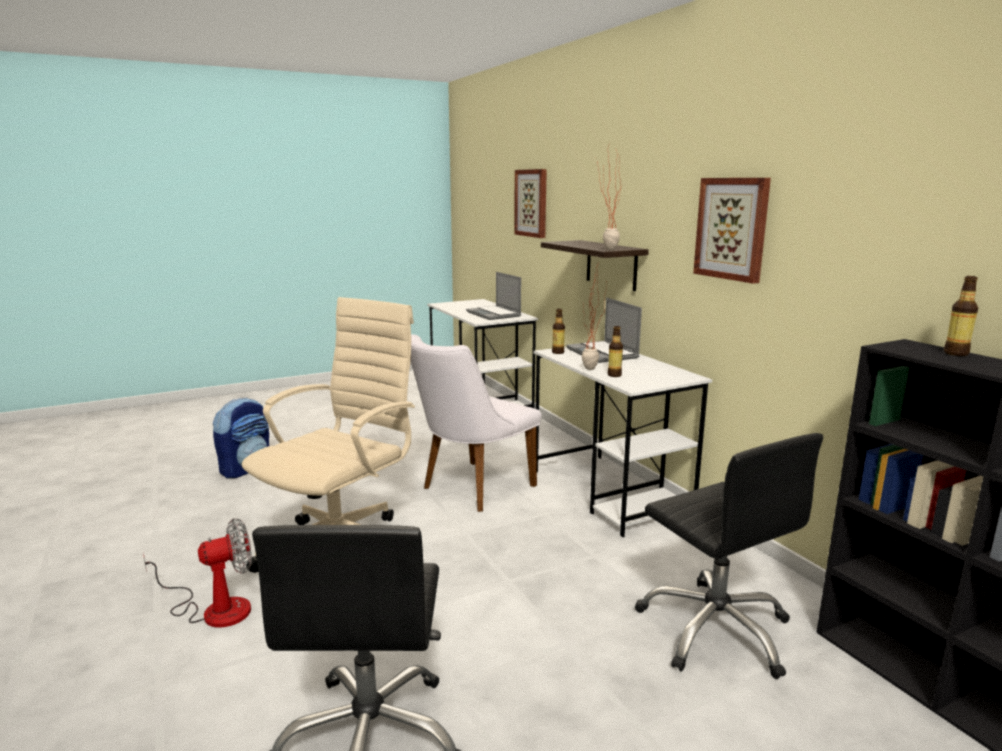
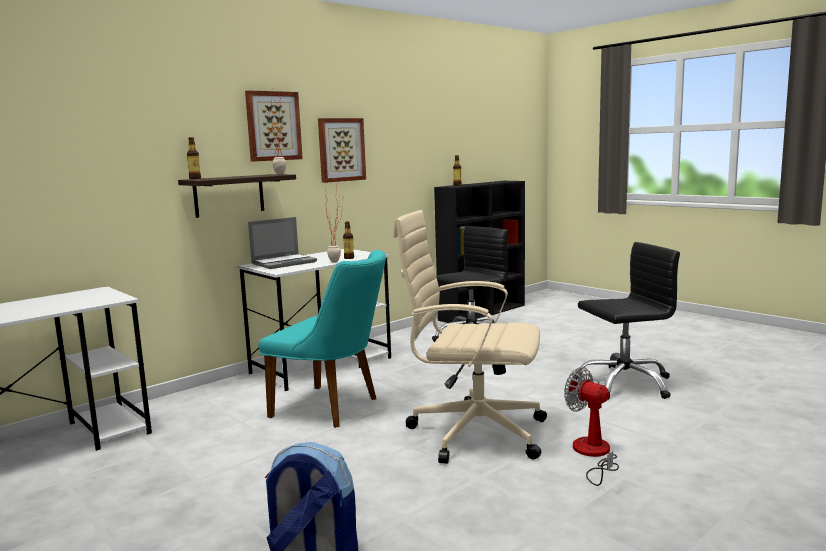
camera: 105 degrees left, 5 degrees down
(470, 489) = (333, 408): white chair -> turquoise chair
(494, 314) = (72, 299): laptop -> none
(532, 203) = (60, 148): picture -> picture (273, 126)
(558, 352) = (283, 270): bottle -> bottle (195, 178)

